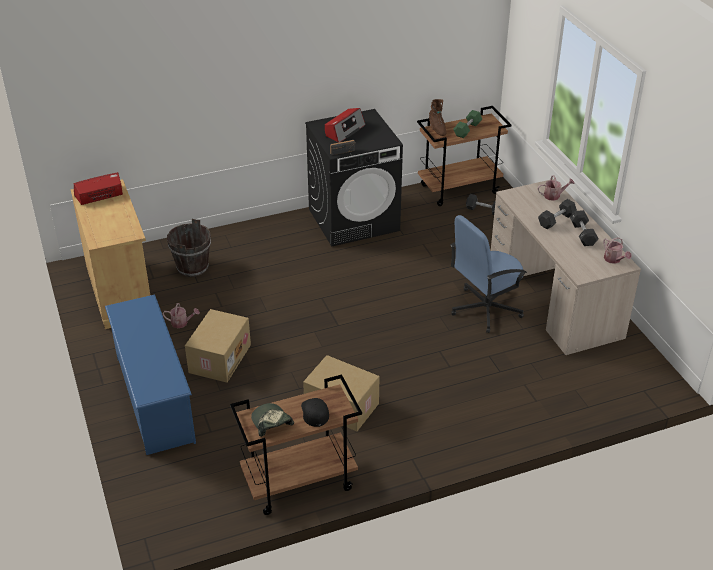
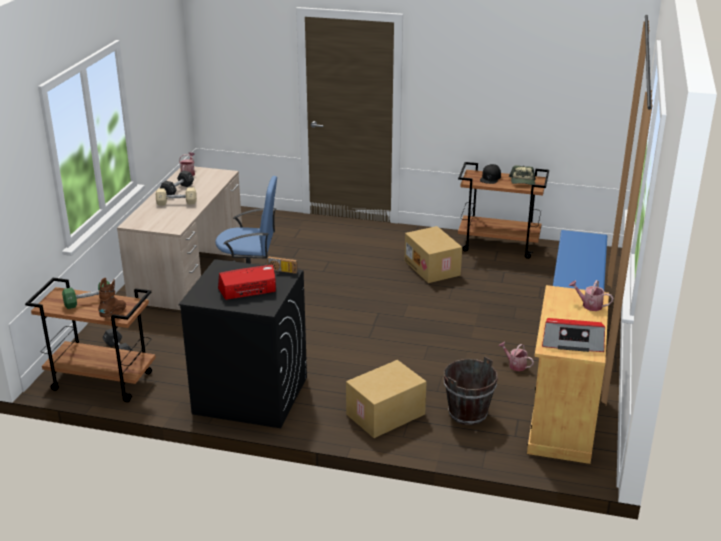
camera: 145 degrees left, 10 degrees down
(219, 358) = (500, 327): cardboard box -> cardboard box (385, 415)
(554, 195) = (144, 216): watering can -> watering can (589, 305)
(556, 220) = (176, 203): black dumbbell -> beige dumbbell

